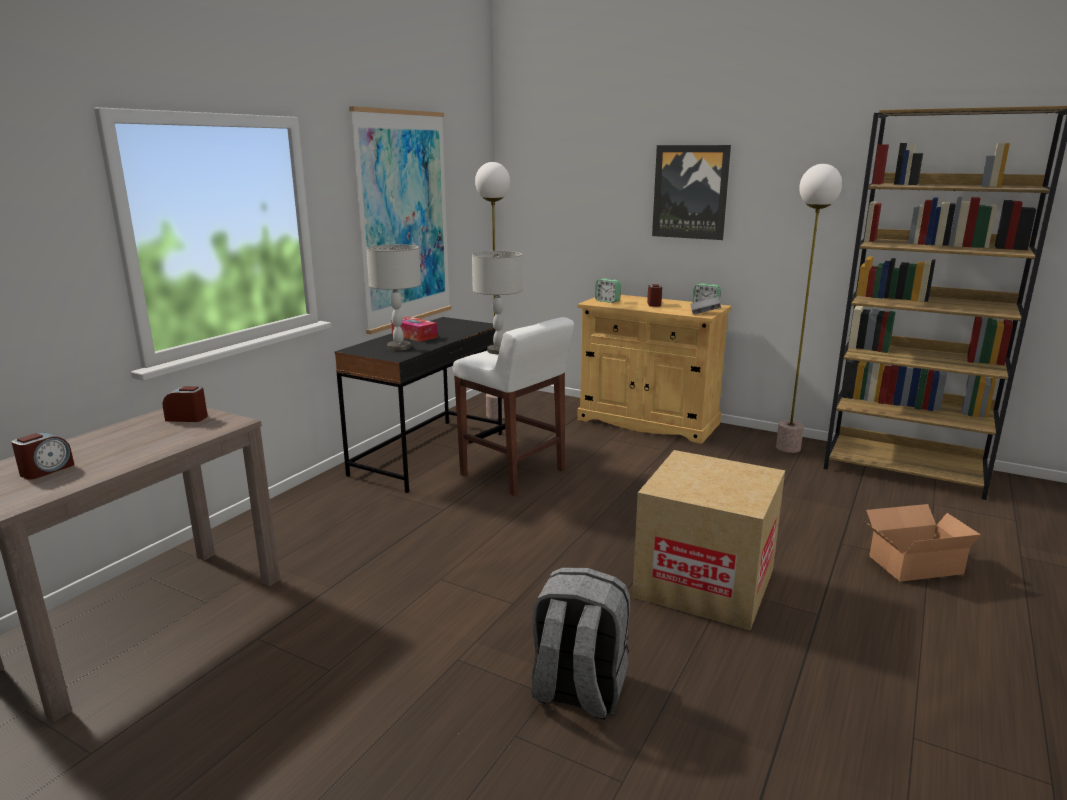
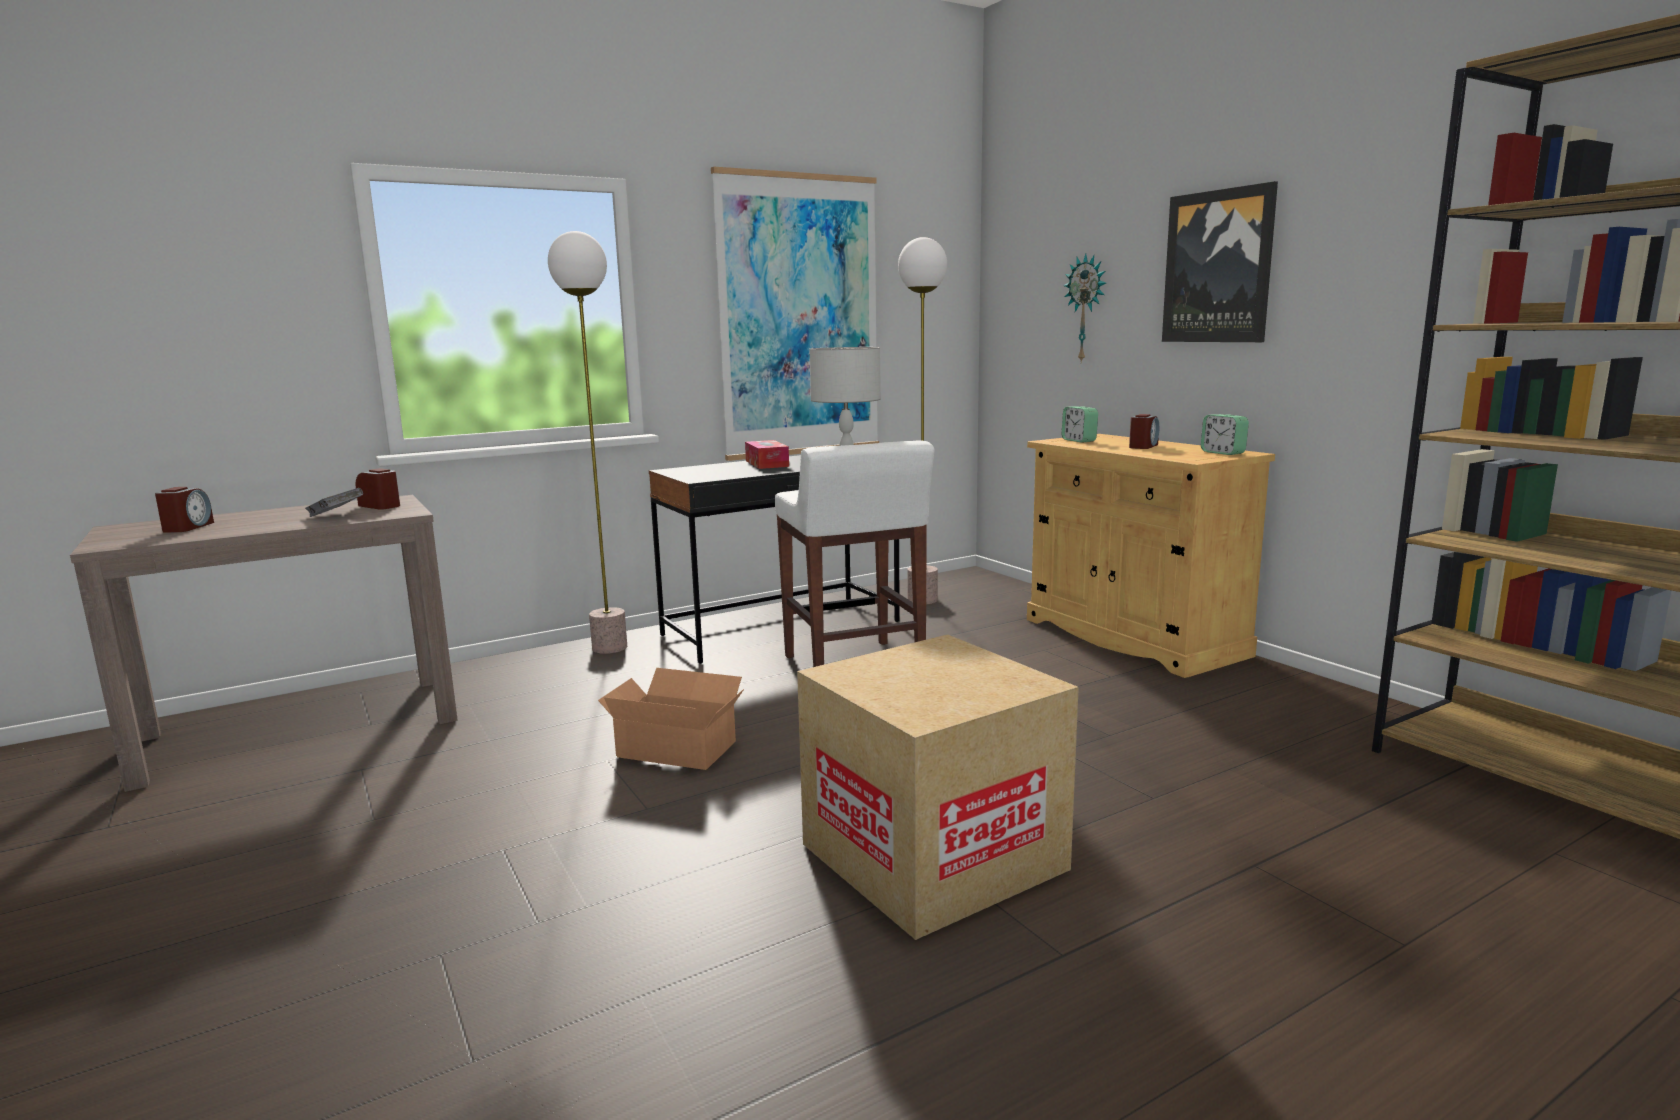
camera: 30 degrees right, 5 degrees down
(46, 470) = (188, 527): alarm clock -> alarm clock turned 60 degrees counterclockwise
(398, 347) = (721, 472): grey table lamp -> none
(577, 691) = (575, 932): grey backpack -> none
(591, 210) = (1086, 308): none -> wall clock
(704, 313) = (1201, 458): grey book -> grey book (336, 516)
(788, 448) = (1339, 709): floor lamp -> floor lamp (610, 647)
(911, 563) = (1366, 934): cardboard box -> cardboard box (676, 747)

